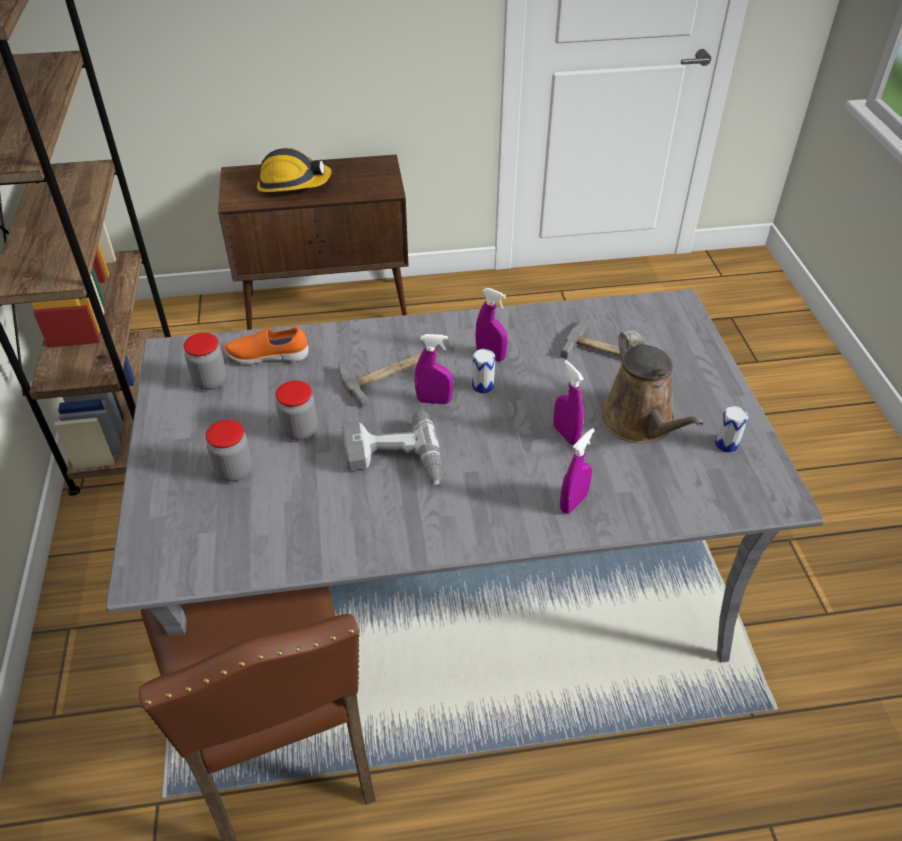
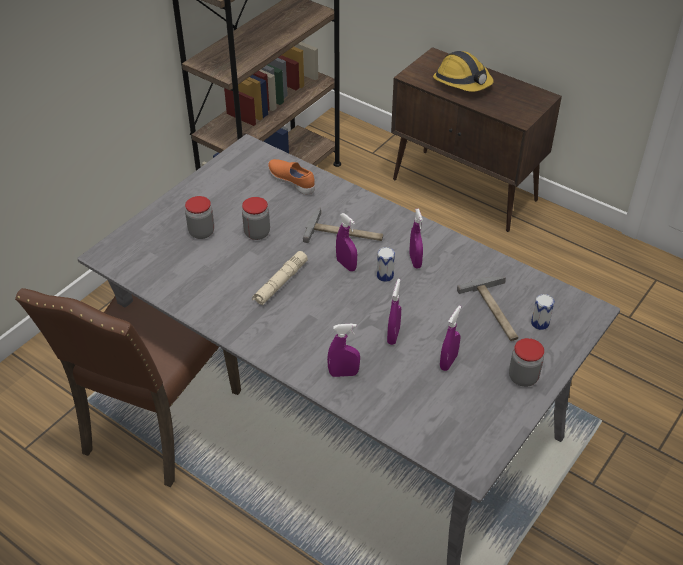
camera: 45 degrees right, 0 degrees up
(210, 381) = (248, 177): jar -> jar (523, 377)
(394, 462) = (280, 283): power drill -> beige flashlight
(640, 423) = (448, 362): brown watering can -> purple spray bottle
(726, 444) = (484, 413): can -> can (540, 323)

